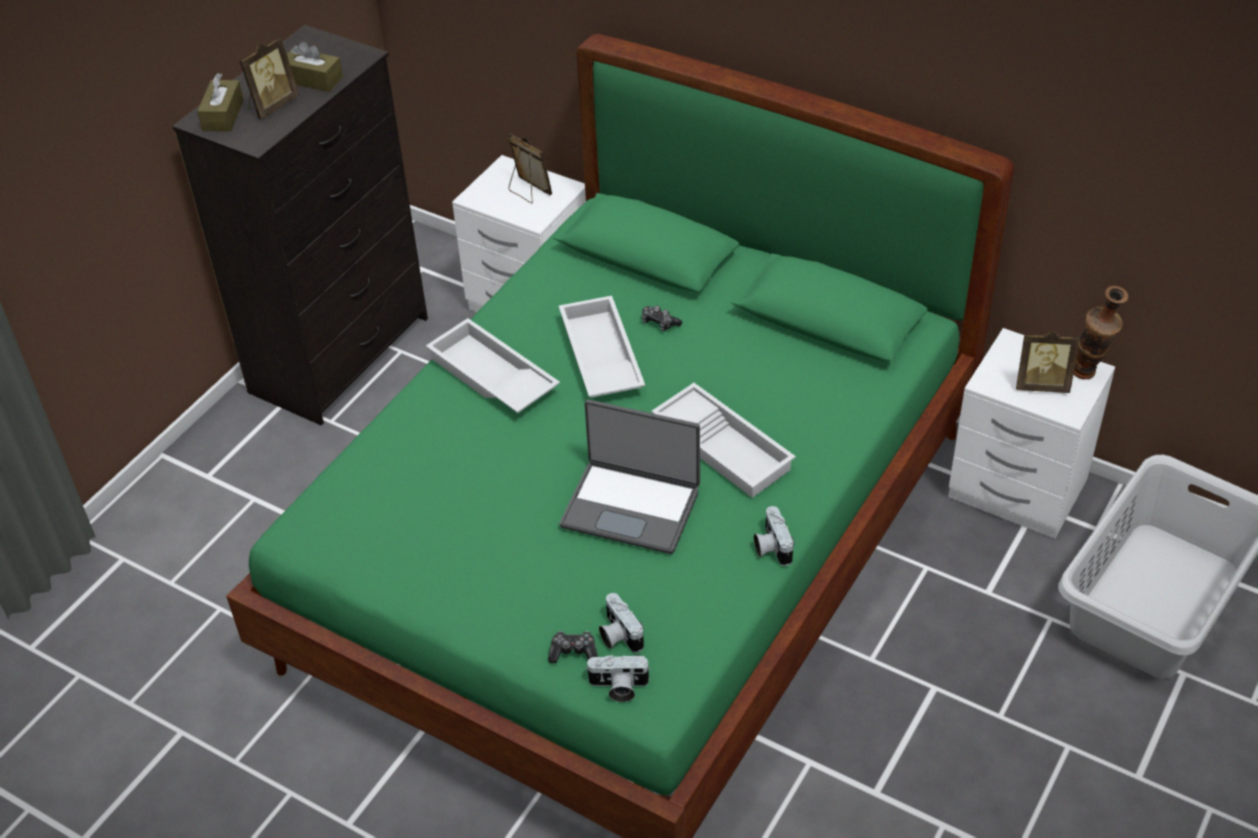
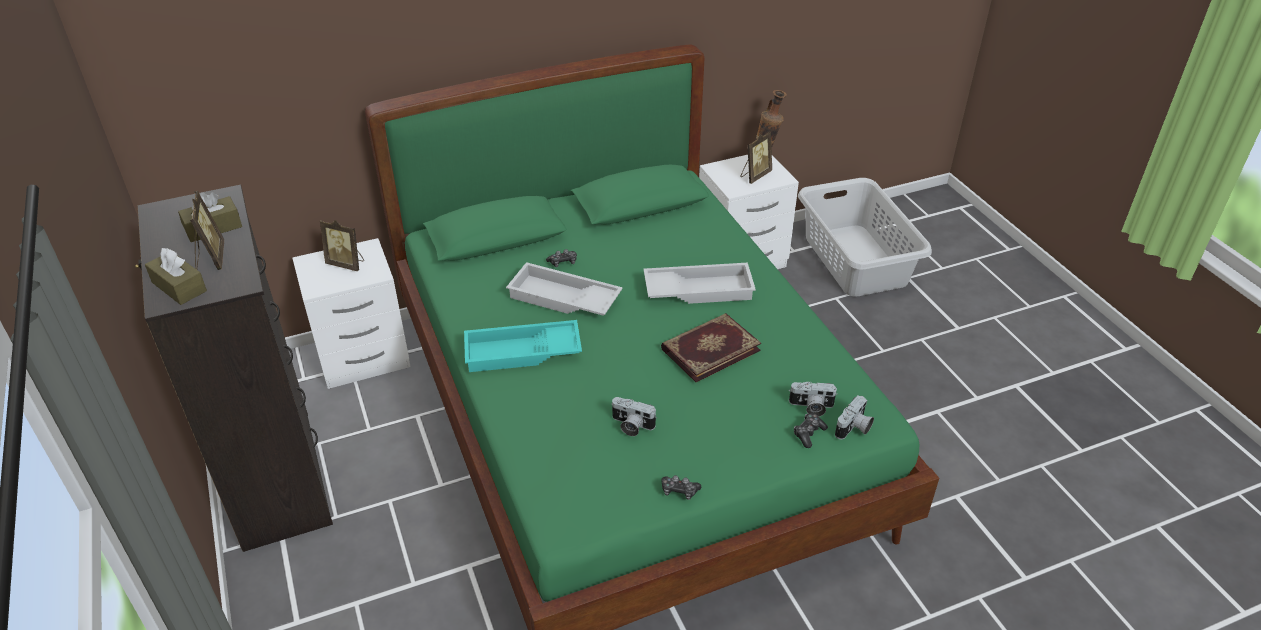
camera: 55 degrees left, 5 degrees down
(403, 592) = (679, 491): none -> game controller
(490, 377) = (522, 353): white tray -> turquoise tray
(528, 192) = (347, 264): picture frame -> picture frame turned 150 degrees counterclockwise
(631, 507) = (709, 349): laptop -> book
(771, 546) = (796, 312): camera -> camera (631, 425)

